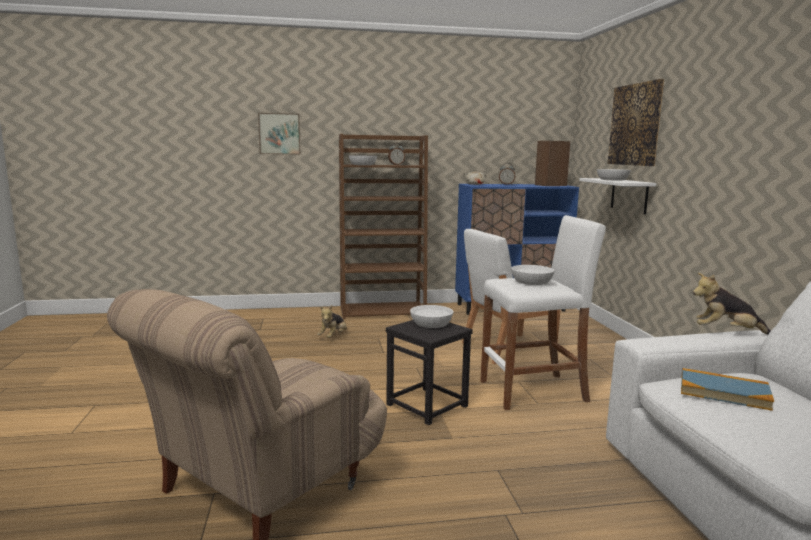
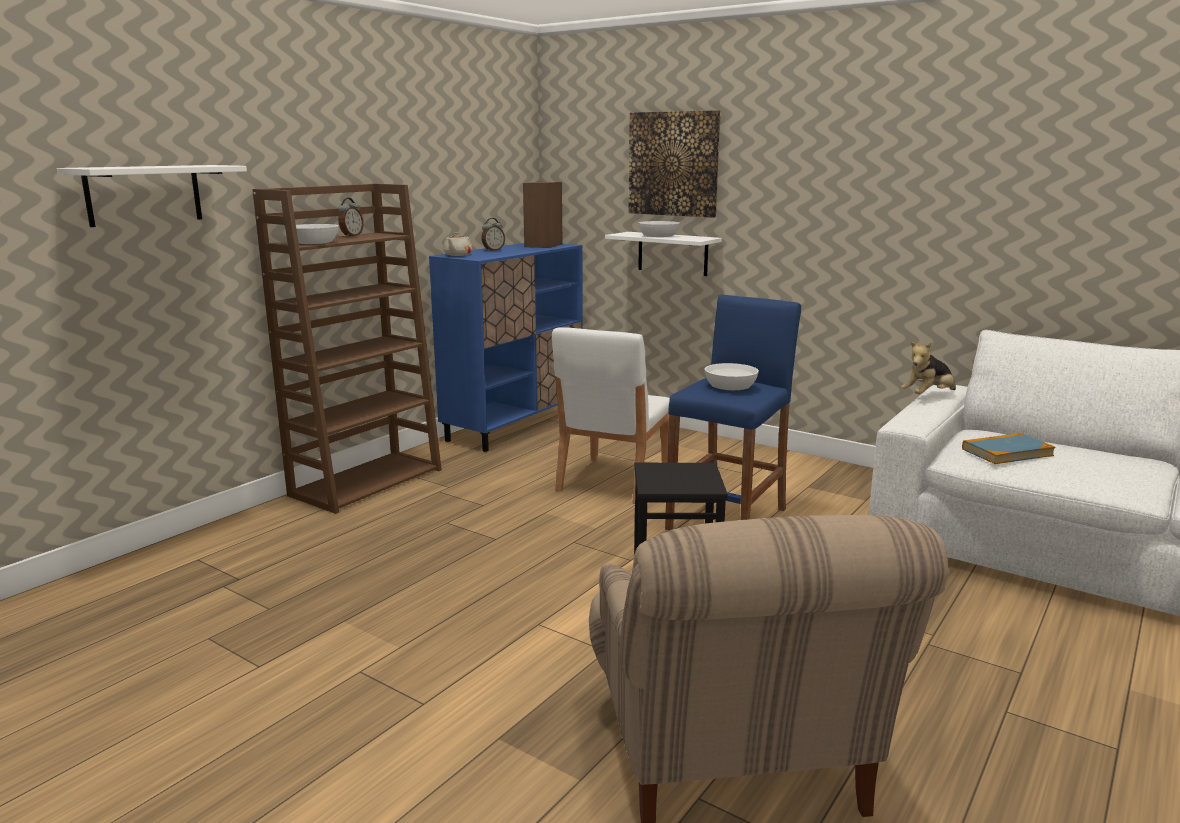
camera: 45 degrees left, 5 degrees up
(279, 134) = (144, 194): picture -> white shelf
(333, 336) = (382, 544): plush toy -> none
(431, 324) = (667, 471): white bowl -> none
(533, 391) = (728, 519): white stool -> blue stool

